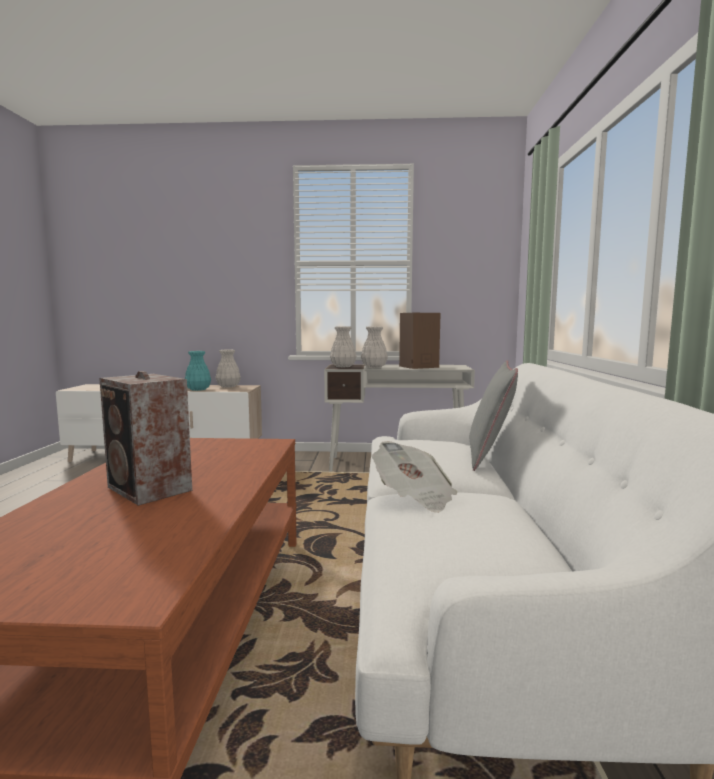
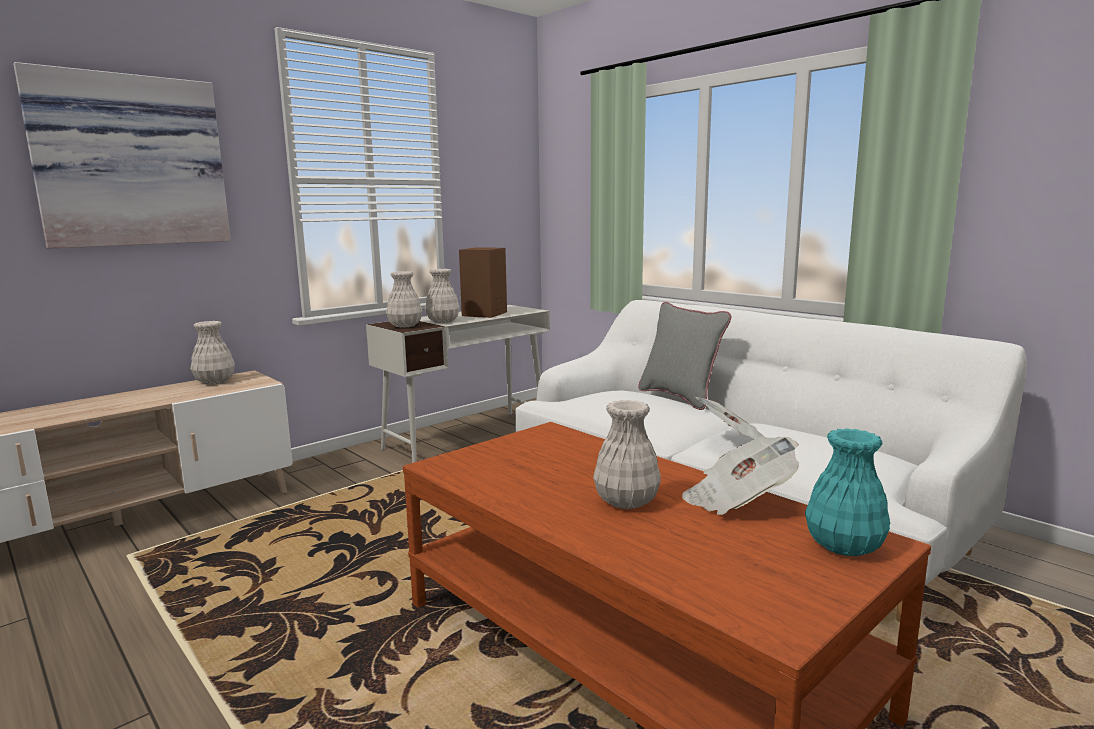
camera: 45 degrees left, 5 degrees up
(149, 489) = (627, 501): speaker -> white vase
(192, 519) = (738, 501): none -> newspaper
(198, 389) = (186, 395): turquoise vase -> turquoise vase (844, 546)
(204, 255) = (131, 161): none -> picture

